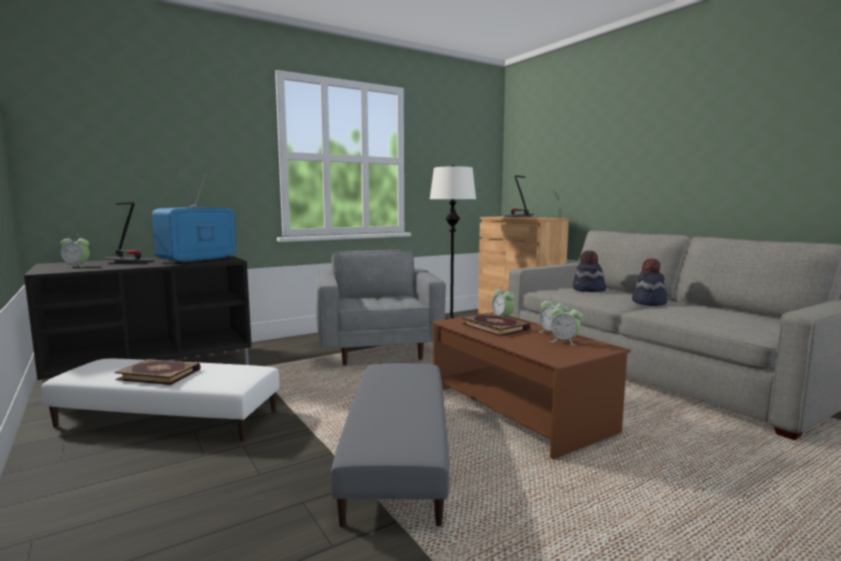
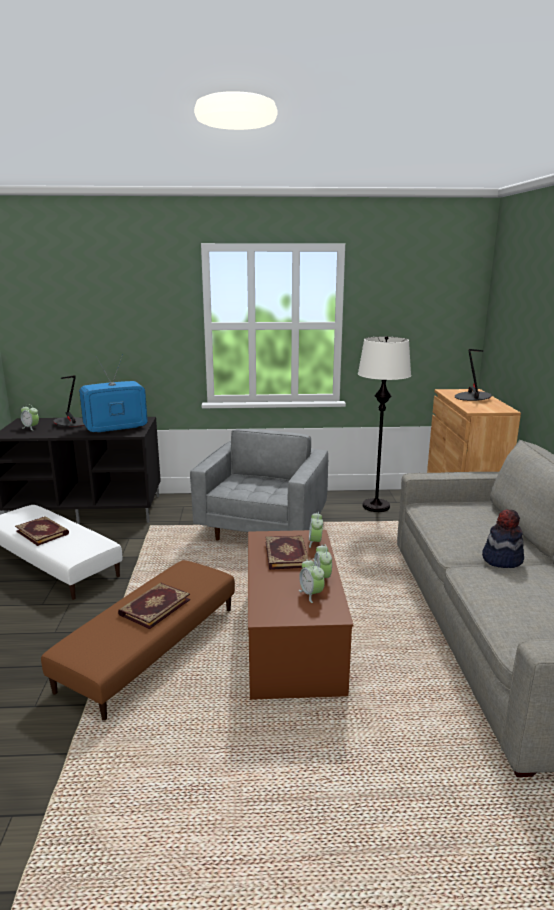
camera: 30 degrees right, 10 degrees up
(397, 453) = (150, 647): grey ottoman -> brown ottoman
(404, 397) = (154, 607): none -> book
(588, 290) = (469, 519): hat -> none

